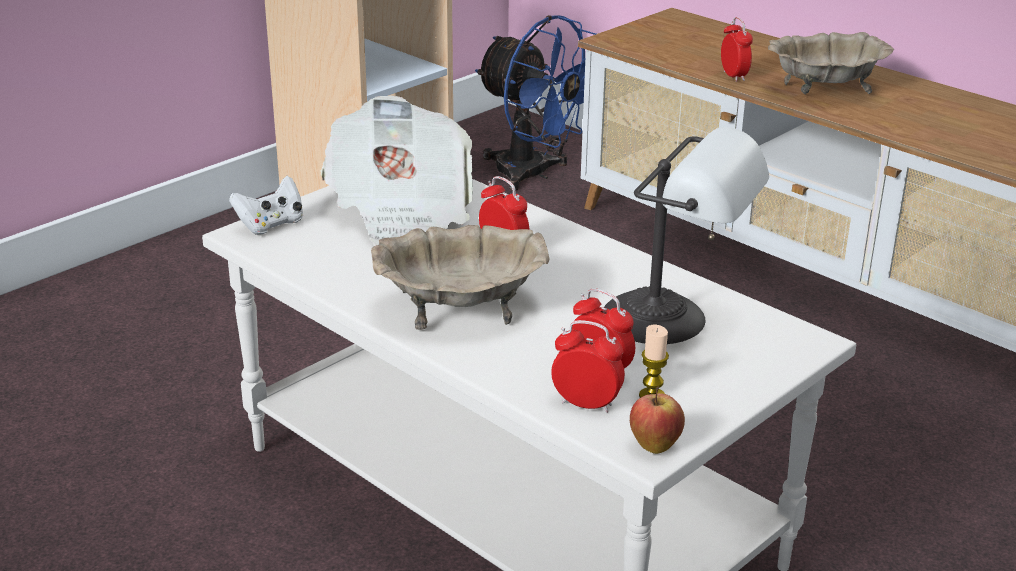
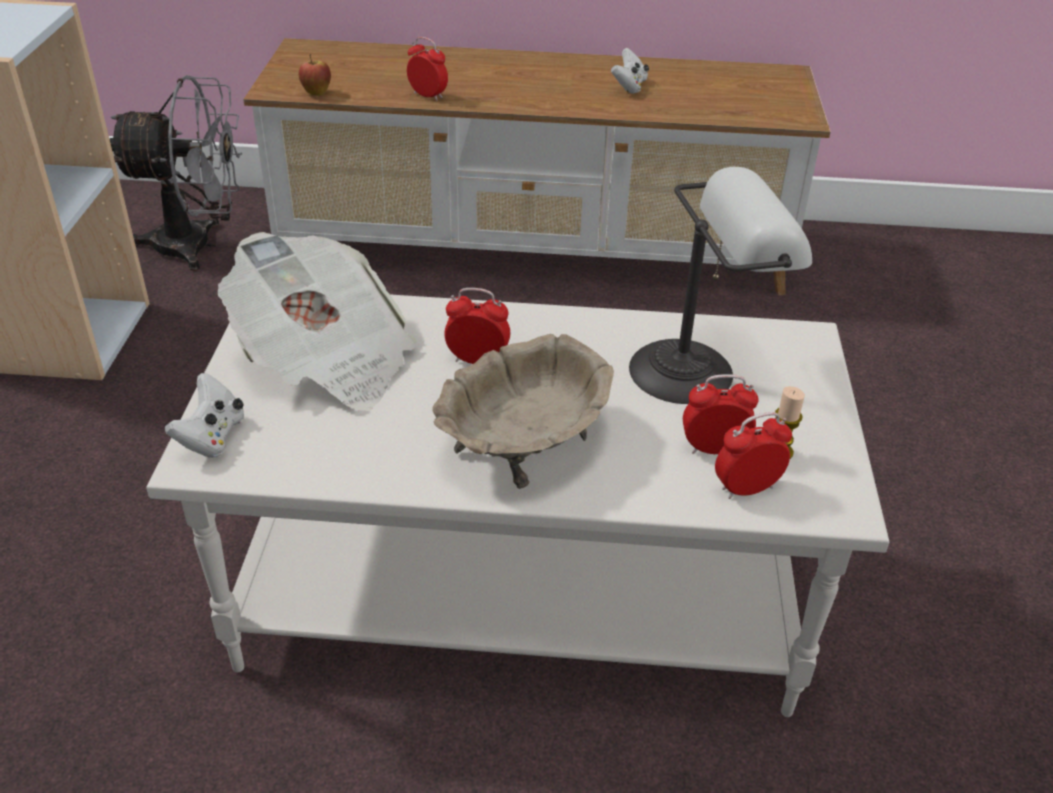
camera: 40 degrees left, 10 degrees up
(533, 174) = (198, 246): blue fan -> grey fan
(654, 446) = (844, 501): apple -> apple (316, 93)
(824, 90) = (514, 87): beige bowl -> none
(943, 118) = (629, 86): none -> white game controller

